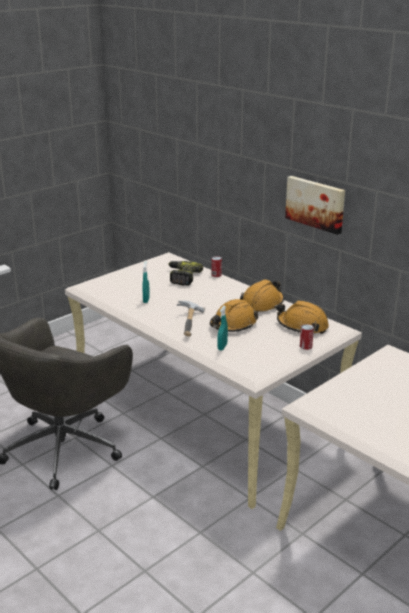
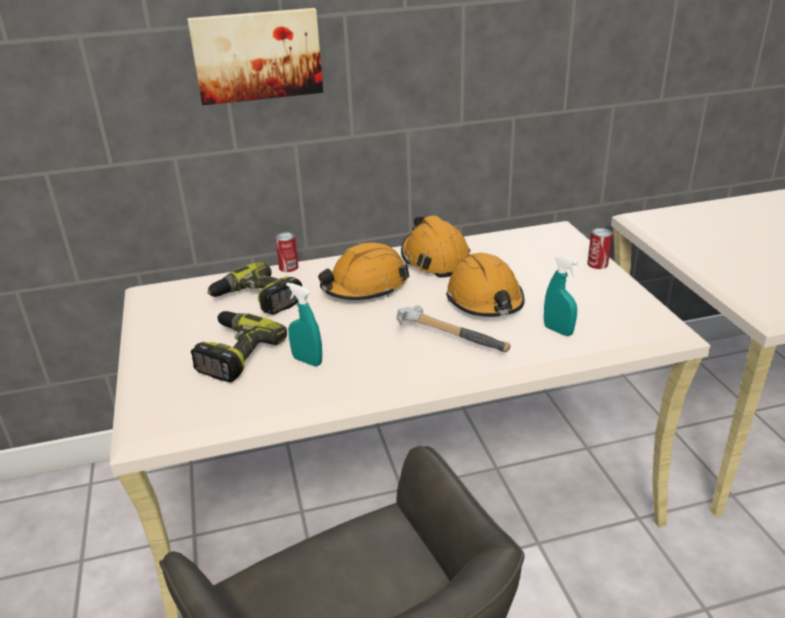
camera: 60 degrees left, 5 degrees up
(138, 285) = (234, 353): none -> power drill
(302, 326) = (532, 249): orange hard hat -> orange hard hat (365, 286)
(316, 204) = (469, 55): picture -> picture (257, 55)

